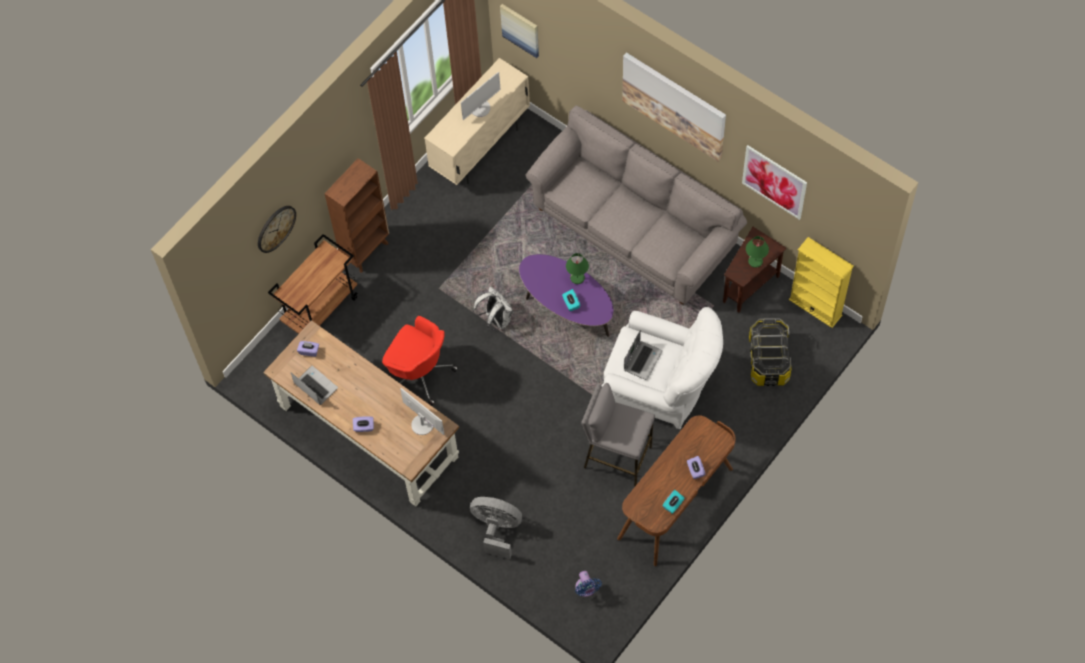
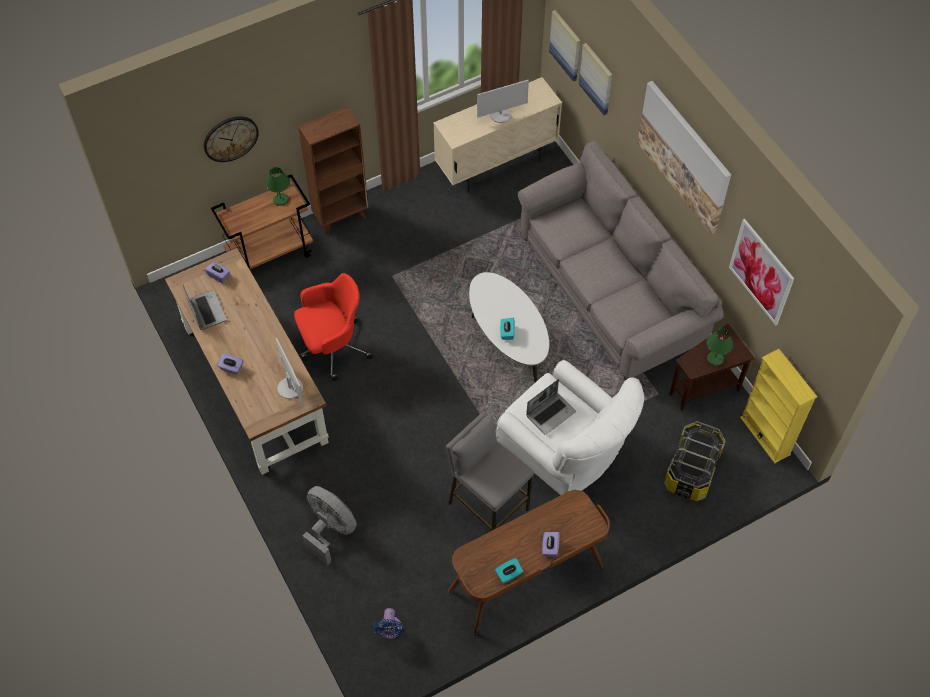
camera: 20 degrees right, 5 degrees down
(419, 373) = (332, 347): red office chair -> red office chair turned 75 degrees counterclockwise
(496, 319) = (432, 325): white backpack -> none
(563, 53) = (597, 78): none -> picture
(566, 307) = (507, 340): purple coffee table -> white coffee table
(577, 277) = (525, 310): green table lamp -> green table lamp (280, 199)

